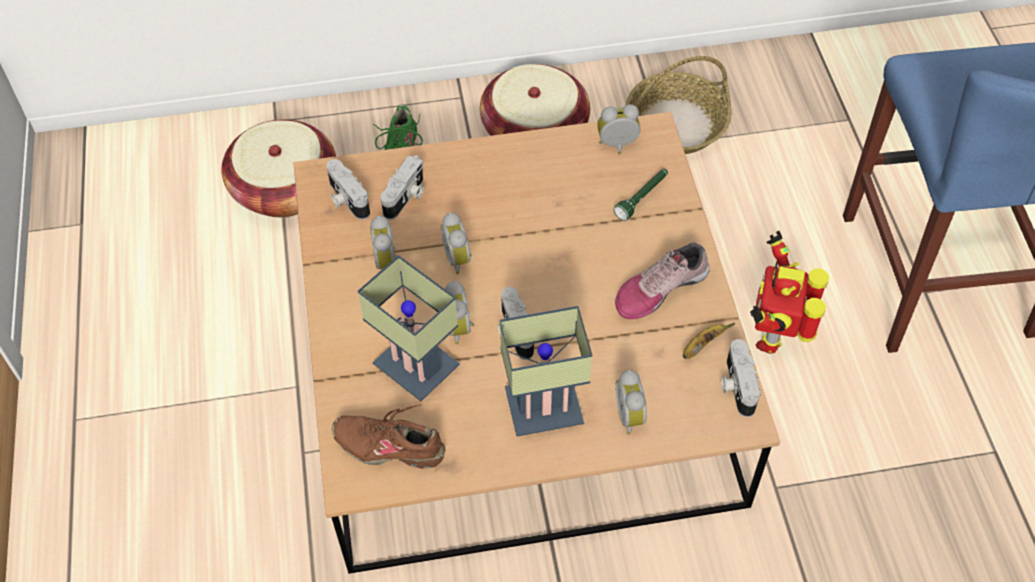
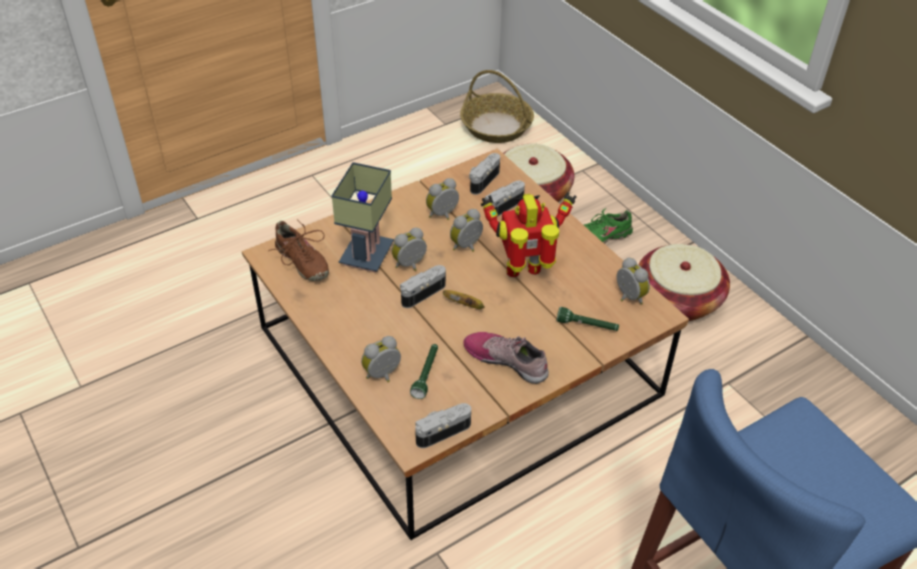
camera: 65 degrees right, 10 degrees down
(390, 446) = (301, 262): brown shoe -> brown shoe turned 150 degrees clockwise
(406, 197) = (502, 206): camera -> camera turned 135 degrees clockwise
(546, 405) = (369, 327): table lamp -> none
(648, 372) = (426, 374): none -> green flashlight
(676, 124) = (755, 383): basket -> basket (496, 127)
(702, 345) = (468, 399): banana -> banana (465, 305)
(773, 336) = (582, 512): toy robot -> toy robot (525, 272)

